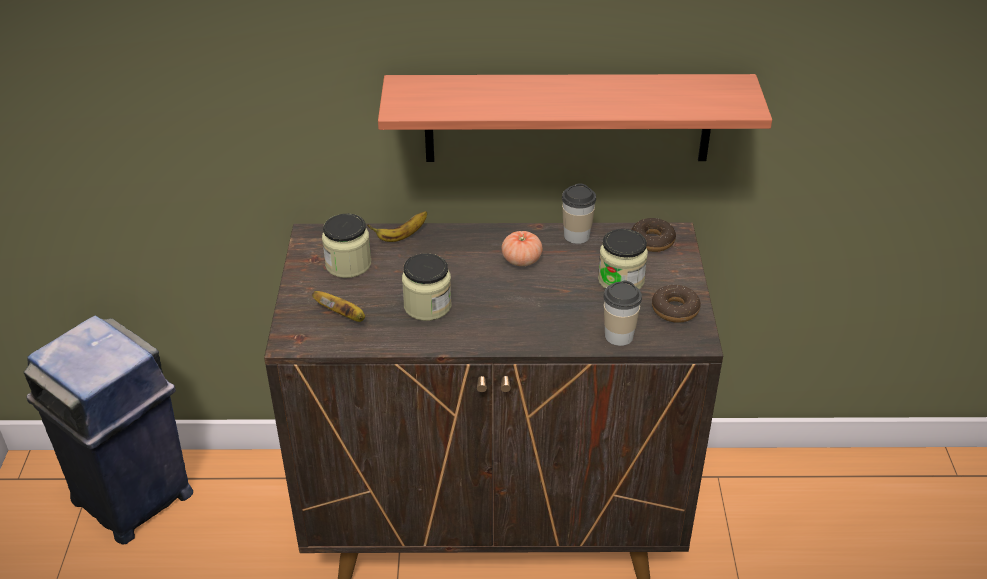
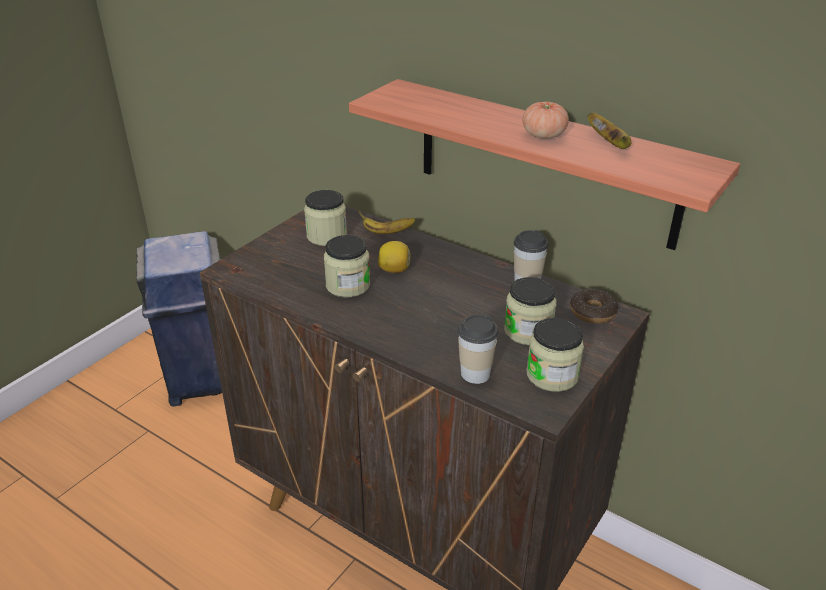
camera: 35 degrees right, 5 degrees down
(343, 315) = (281, 267): banana -> banana (610, 143)
(452, 272) = (394, 270): none -> lemon
(521, 260) = (459, 282): tomato -> tomato (543, 135)
(675, 309) = (552, 375): donut -> jar

